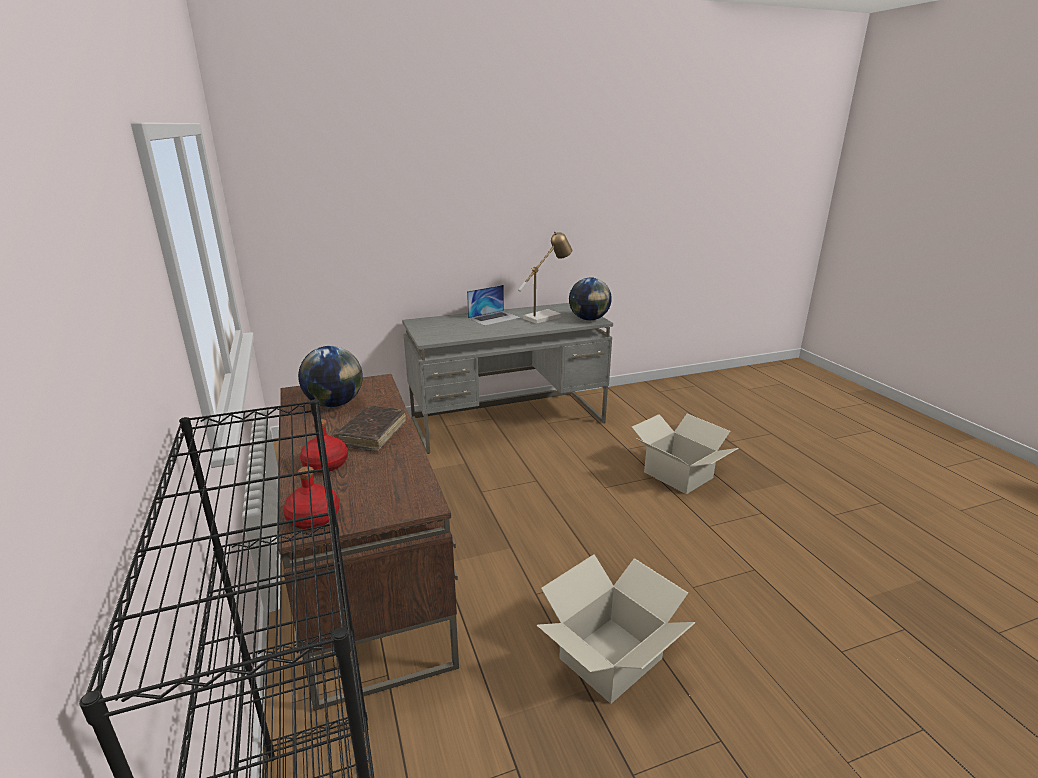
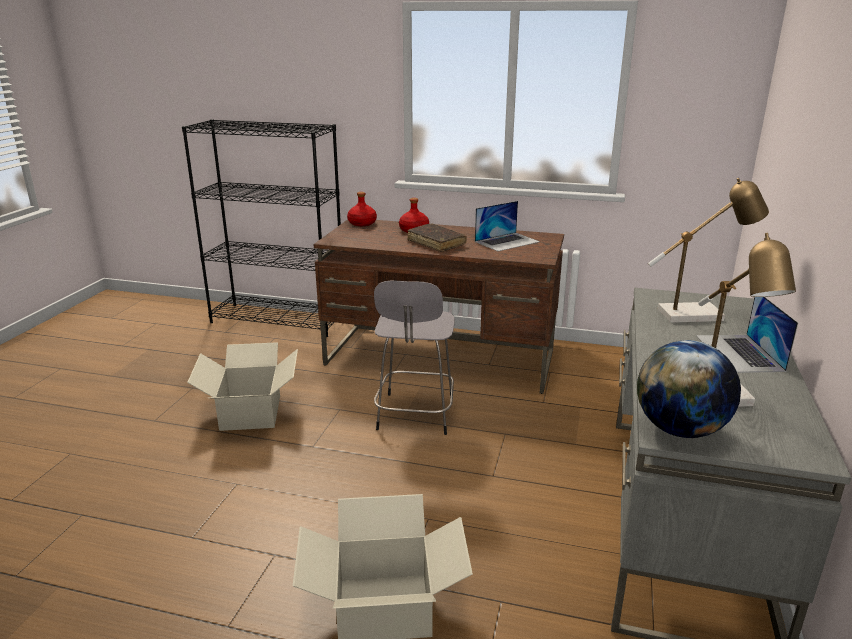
camera: 125 degrees right, 0 degrees up
(334, 404) = (507, 241): globe -> laptop
(450, 328) = (697, 314): none -> table lamp
(499, 542) = (415, 415): none -> grey stool

